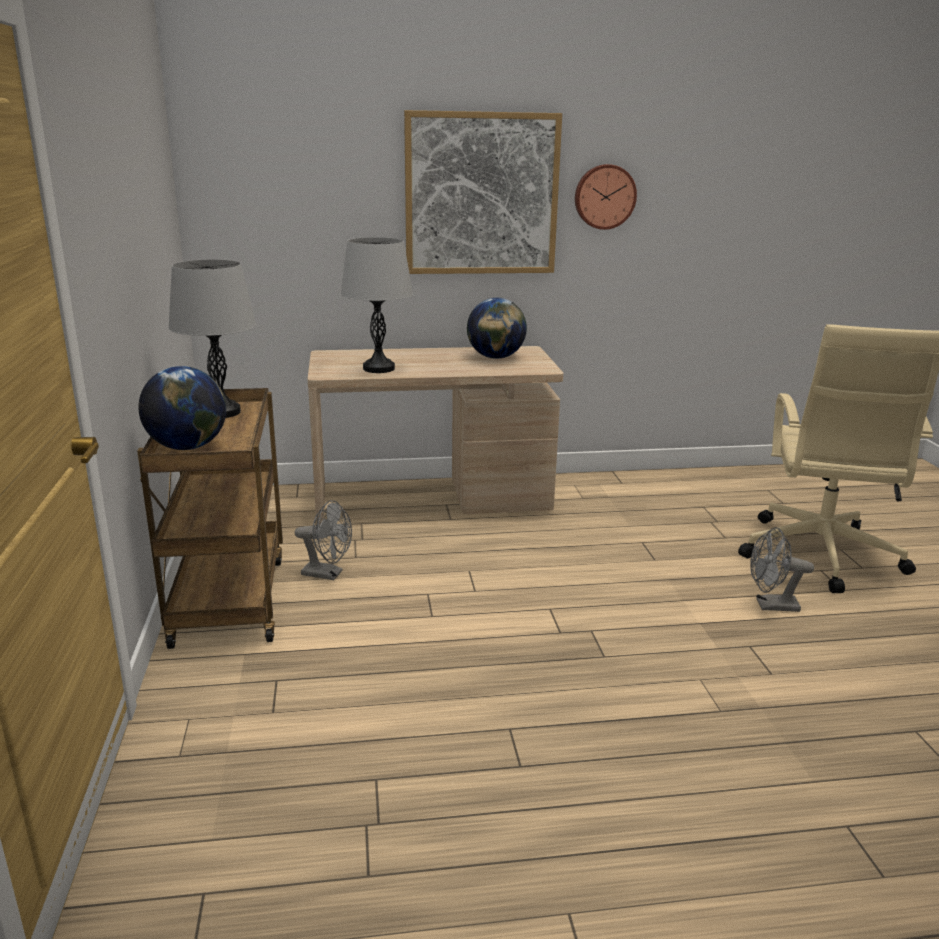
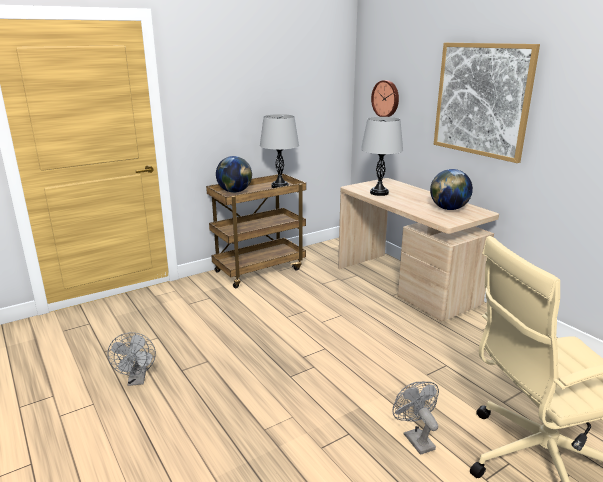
camera: 65 degrees right, 0 degrees up
(328, 574) = (299, 282): grey fan -> grey fan (137, 380)
(604, 196) = (566, 111): wall clock -> wall clock (386, 98)

